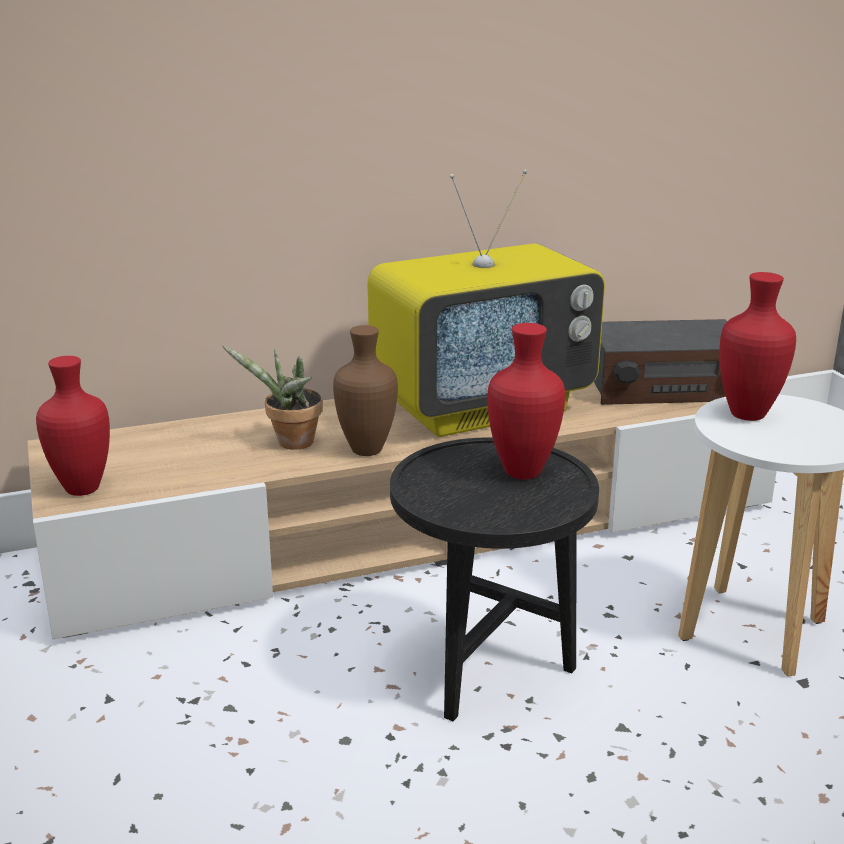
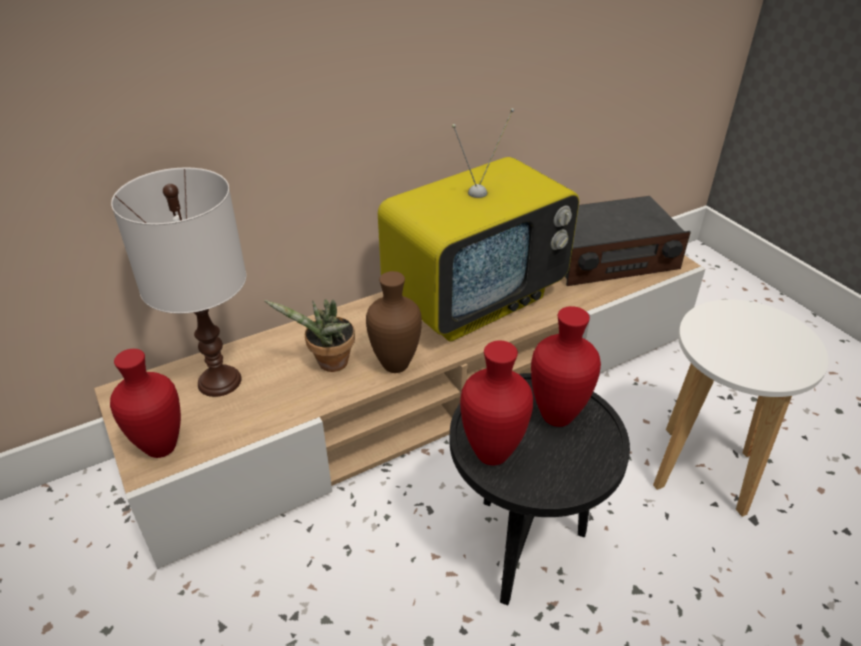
camera: 10 degrees left, 15 degrees up
(164, 446) = (220, 381): none -> white table lamp
(746, 415) = (719, 331): red vase -> red vase (490, 455)

